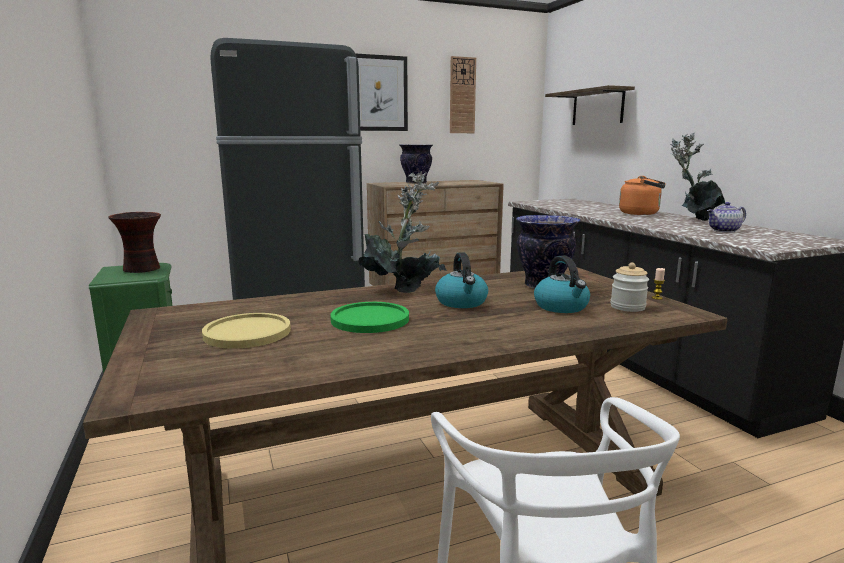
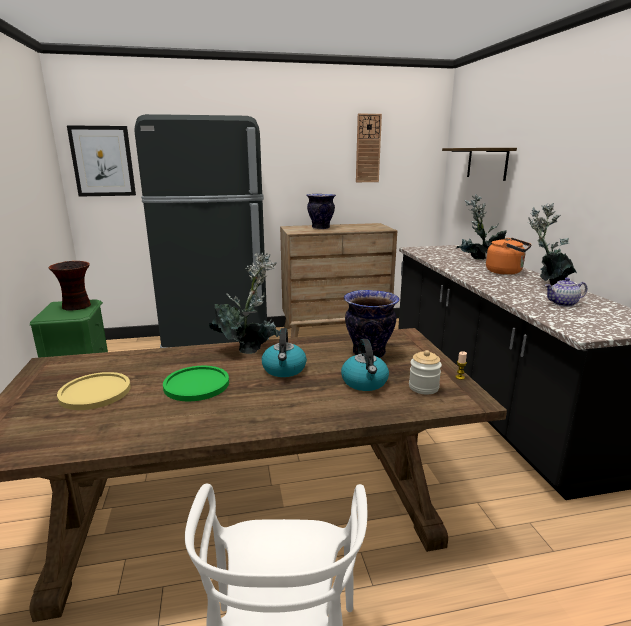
camera: 10 degrees right, 5 degrees up
(378, 93) = (291, 149): picture -> picture (103, 161)
(604, 207) = (478, 261): none -> potted plant

